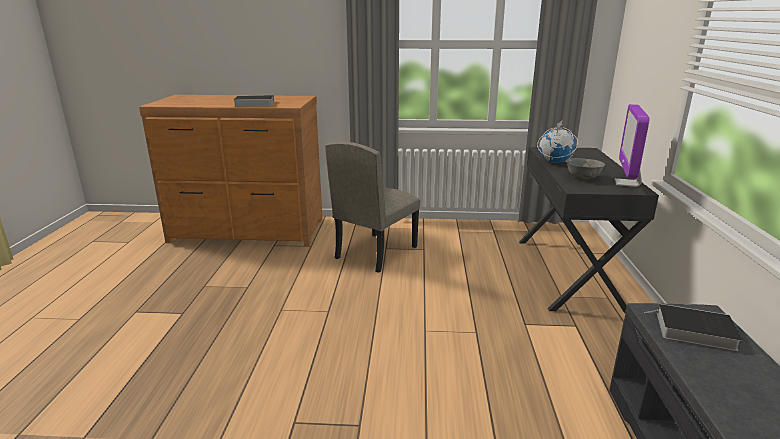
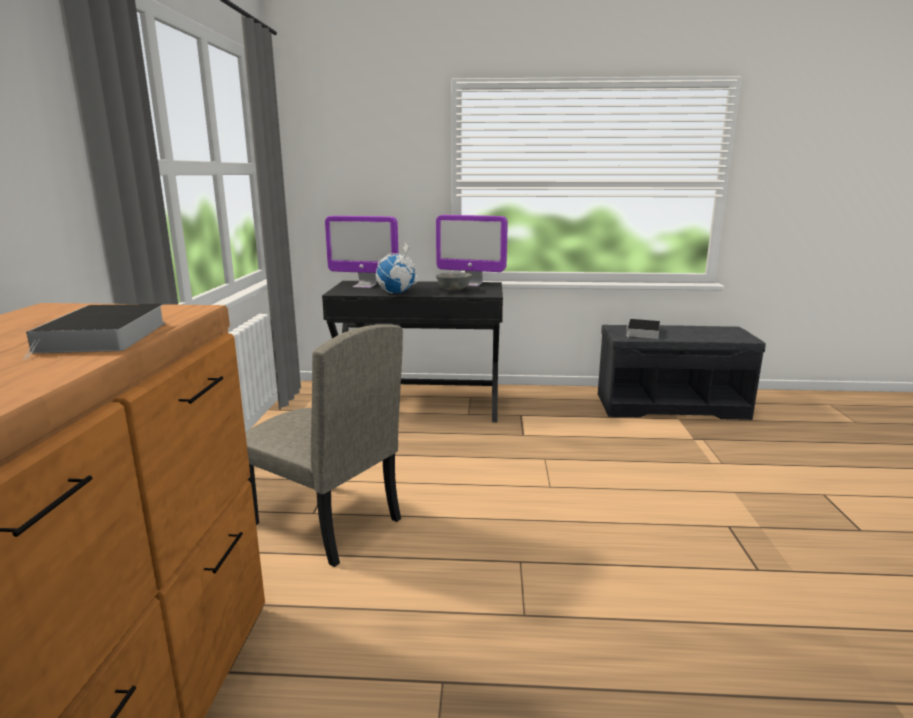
camera: 90 degrees left, 5 degrees down
(576, 153) = (364, 286): none -> monitor

